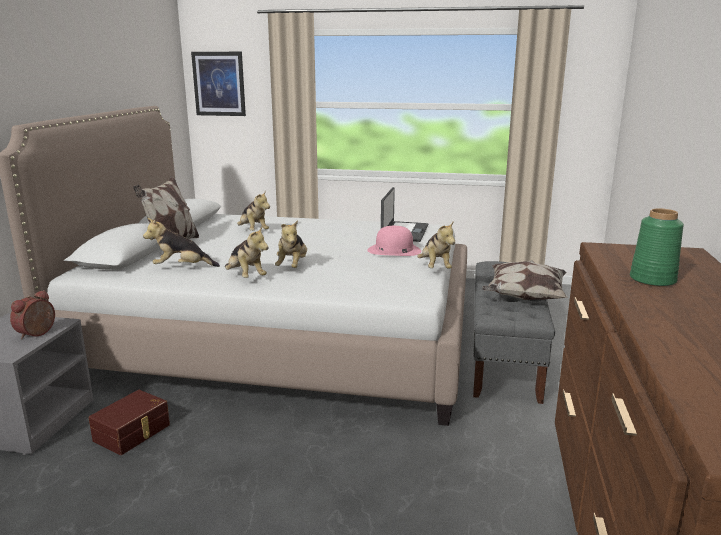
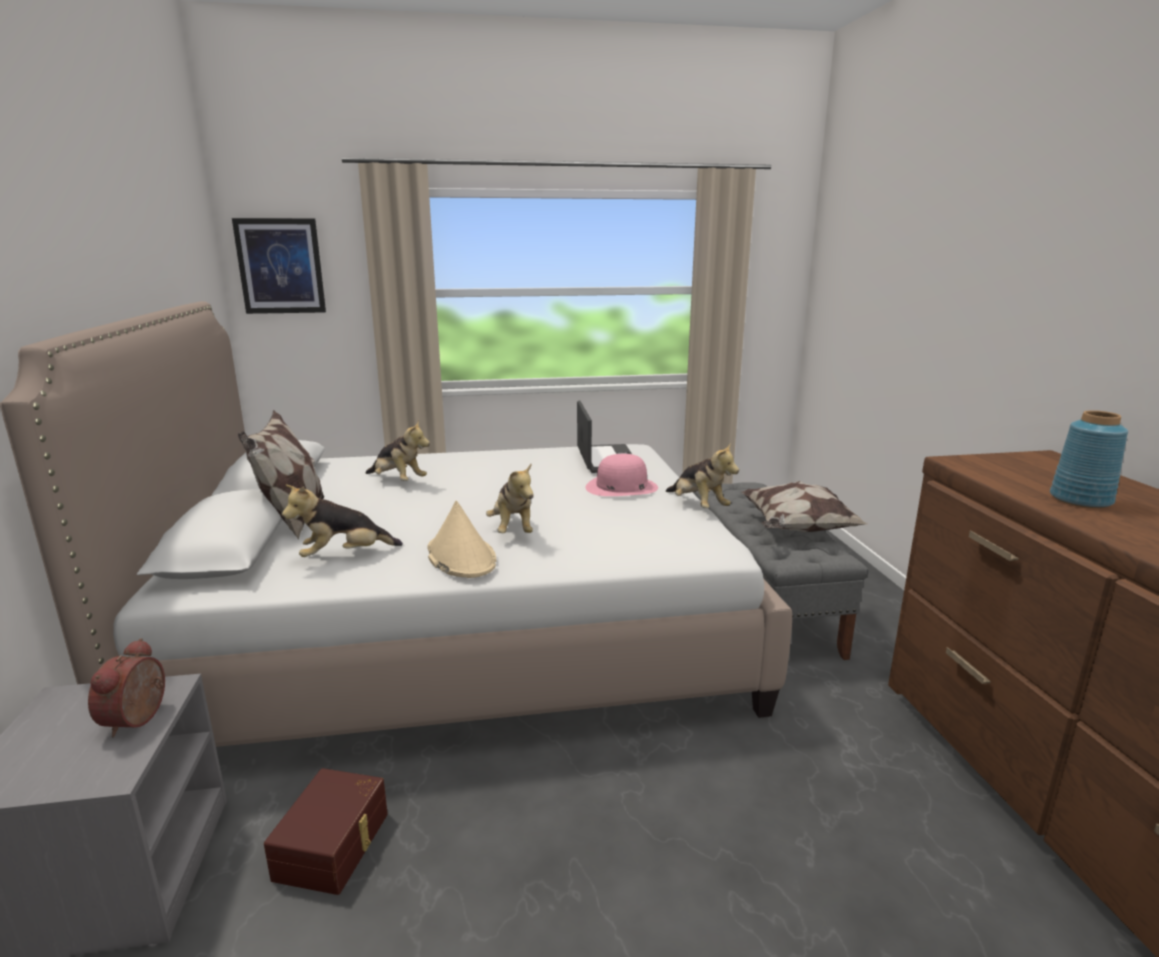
camera: 20 degrees left, 0 degrees up
(245, 277) = (460, 557): plush toy -> beige hat
(653, 280) = (1081, 500): green vase -> blue vase

